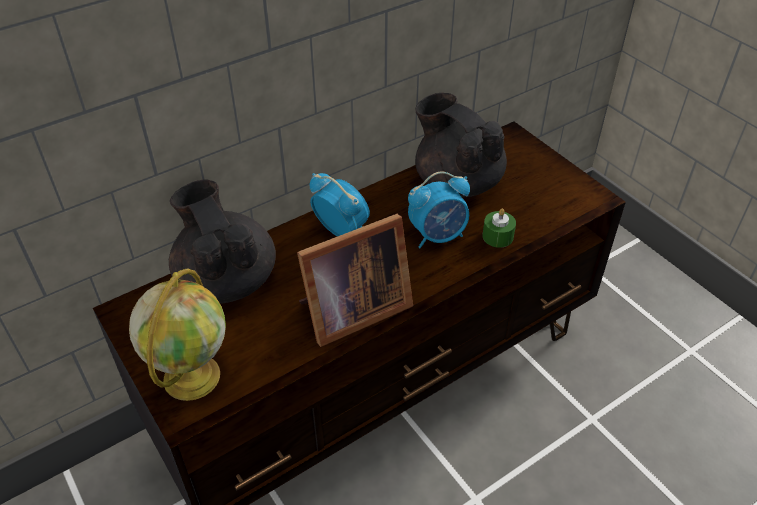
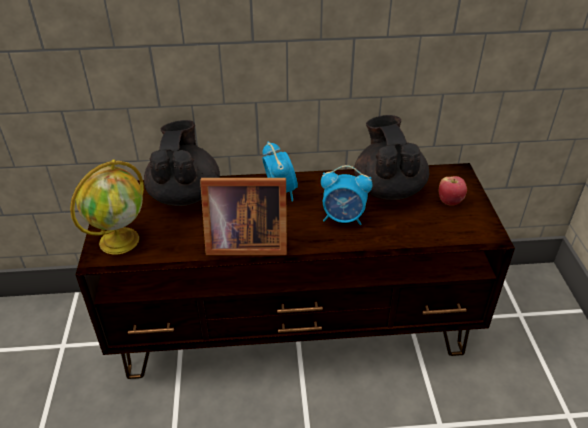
camera: 30 degrees right, 5 degrees down
(497, 236) = (387, 234): green candle -> none
(529, 173) = (450, 201): none -> apple

